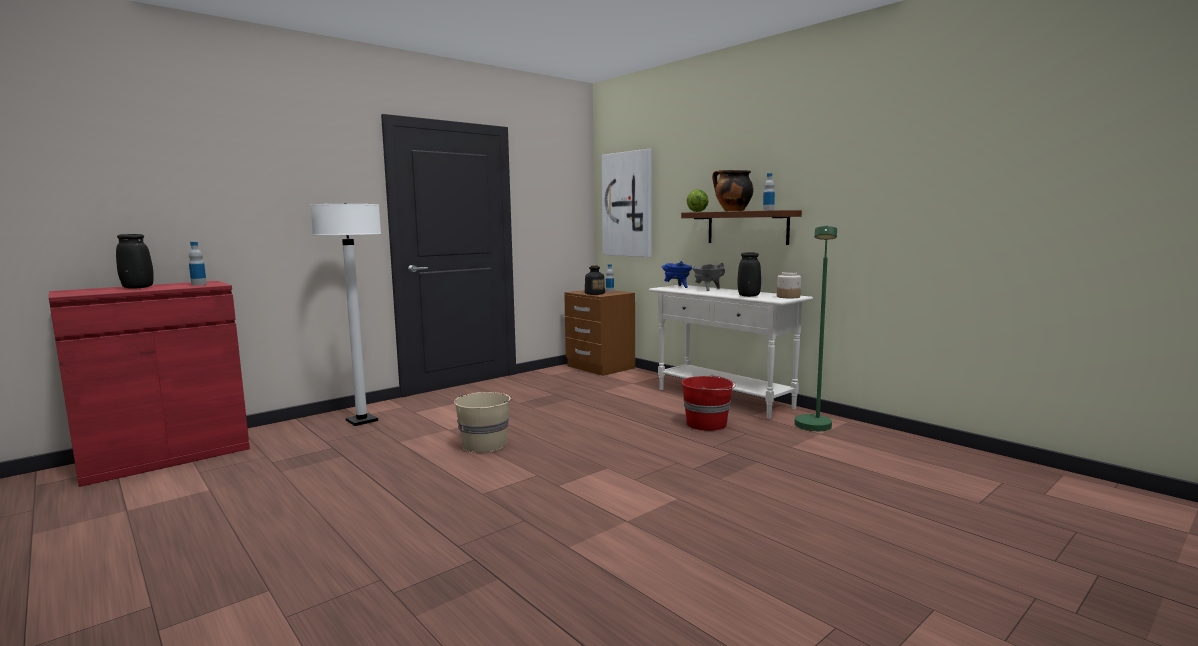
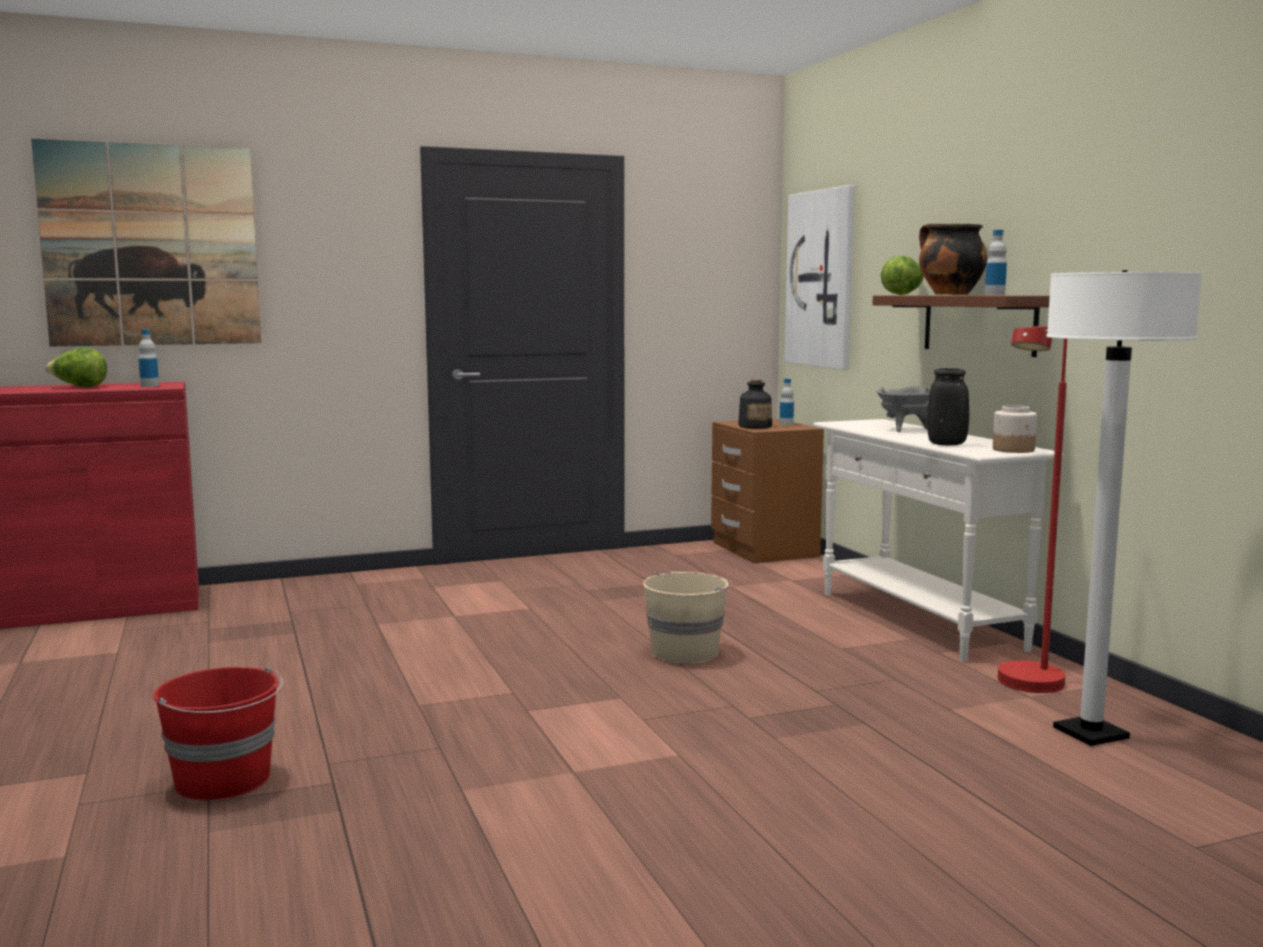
camera: 20 degrees right, 0 degrees up
(137, 288) = (79, 387): black vase -> lettuce
(185, 178) = (151, 245): none -> picture
(362, 421) = (356, 591): white floor lamp -> white floor lamp (1090, 734)
(485, 444) = (483, 642): beige bucket -> beige bucket (685, 652)
(677, 287) = (864, 422): blue cooking pot -> none
(707, 424) = (845, 656): red bucket -> red bucket (224, 780)
(814, 429) = (1026, 687): green floor lamp -> red floor lamp

